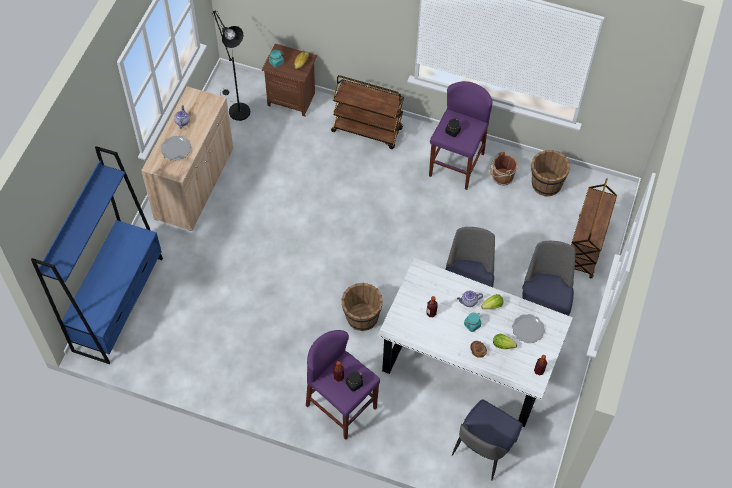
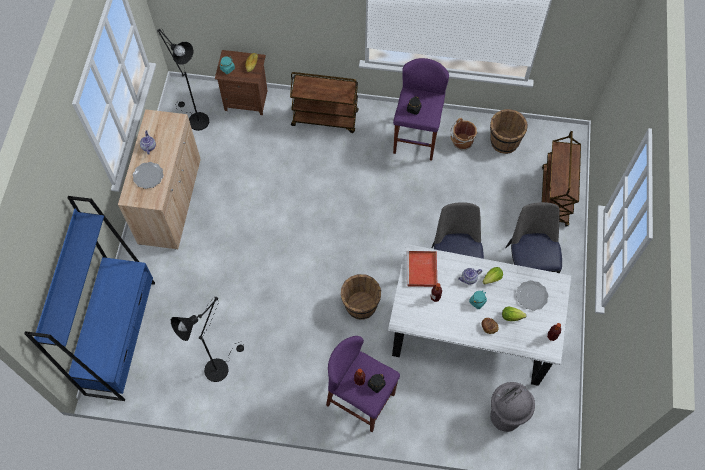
camera: 10 degrees left, 5 degrees up
(208, 349) = (219, 366): none -> black floor lamp
(424, 285) = (422, 270): none -> red tray
(483, 450) = (504, 416): chair -> grey trash can

